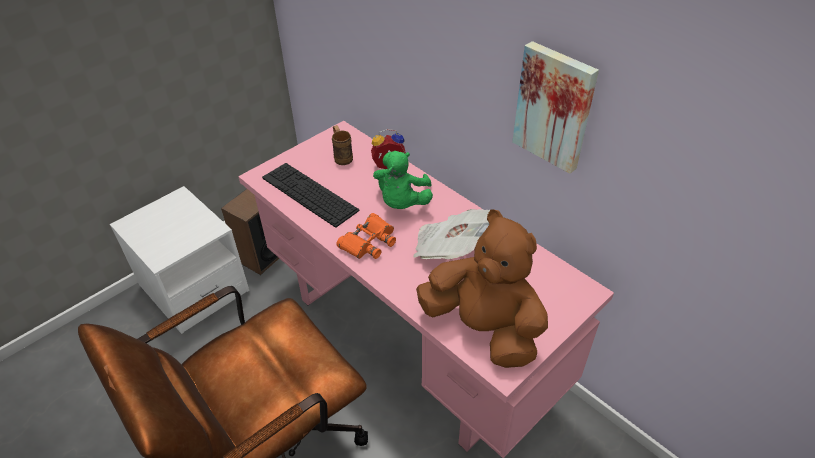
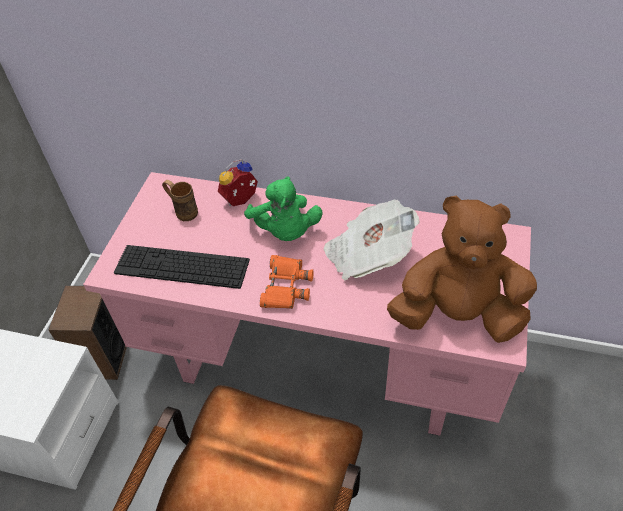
camera: 30 degrees left, 5 degrees up
(555, 107) = (443, 72): picture -> none

